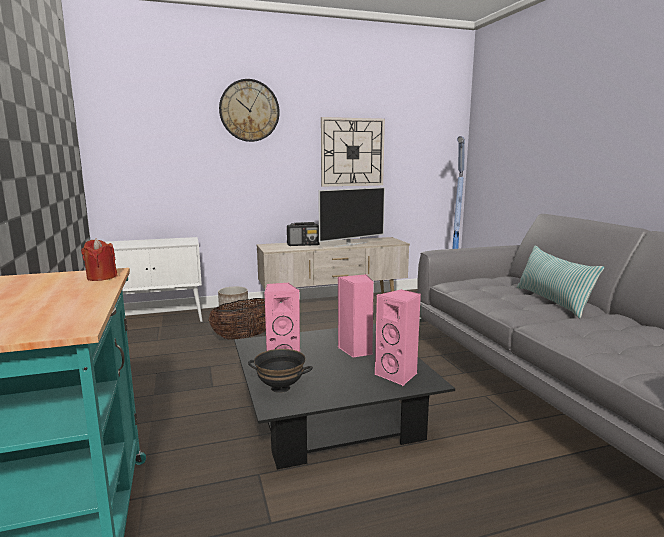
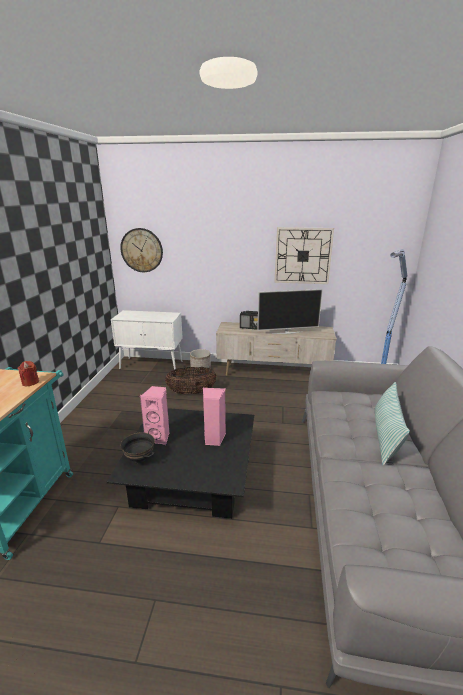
camera: 25 degrees right, 10 degrees up
(249, 111) = (220, 223): wall clock -> wall clock (142, 250)
(398, 375) = (217, 471): pink speaker -> none

